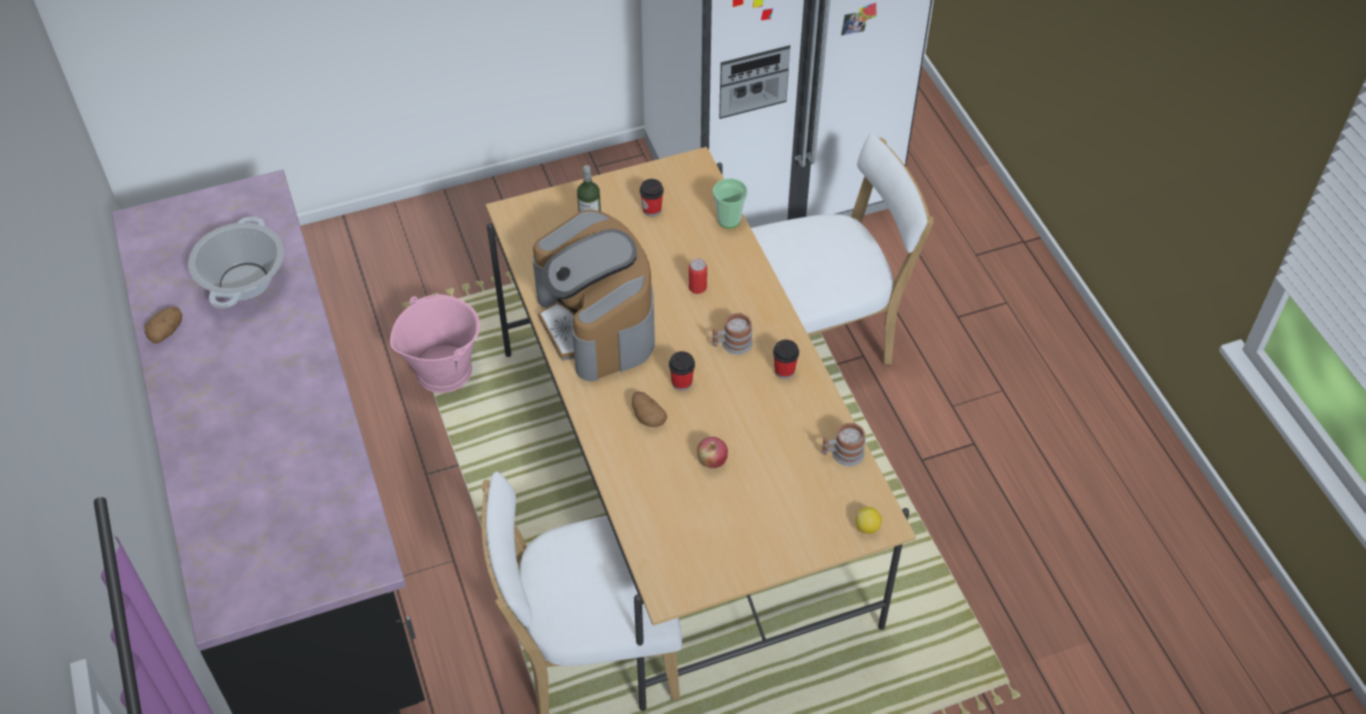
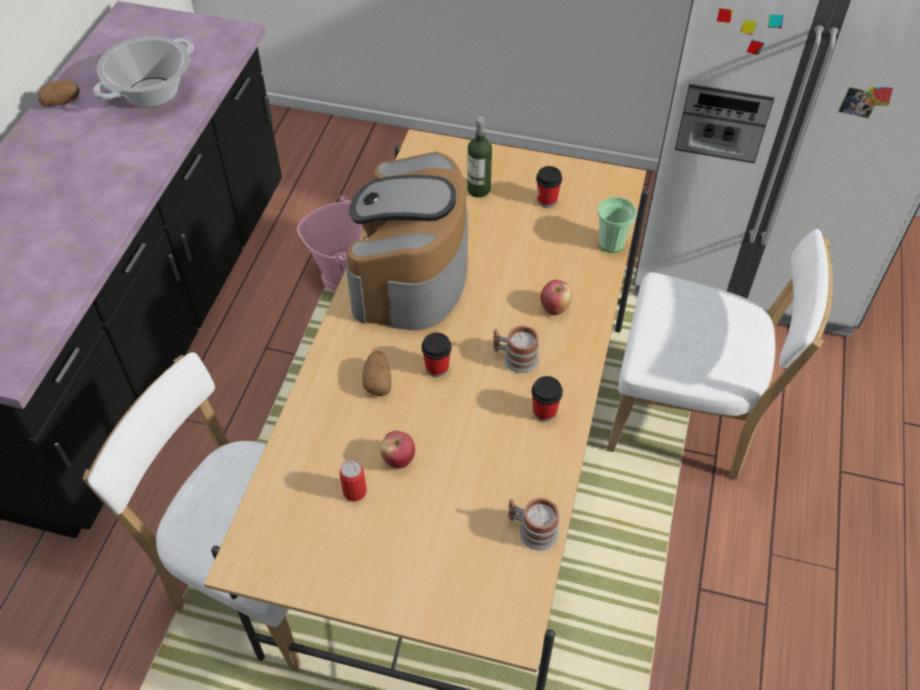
camera: 35 degrees right, 0 degrees up
(697, 287) = (528, 289): can -> can (354, 491)
(728, 292) = (554, 308): none -> apple
(867, 527) = (493, 625): lemon -> none

